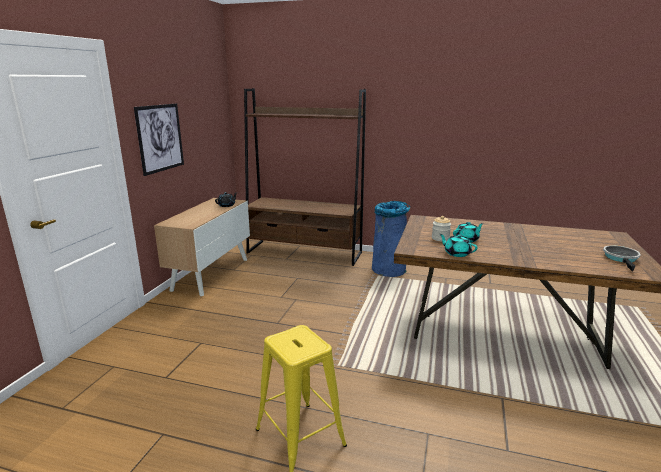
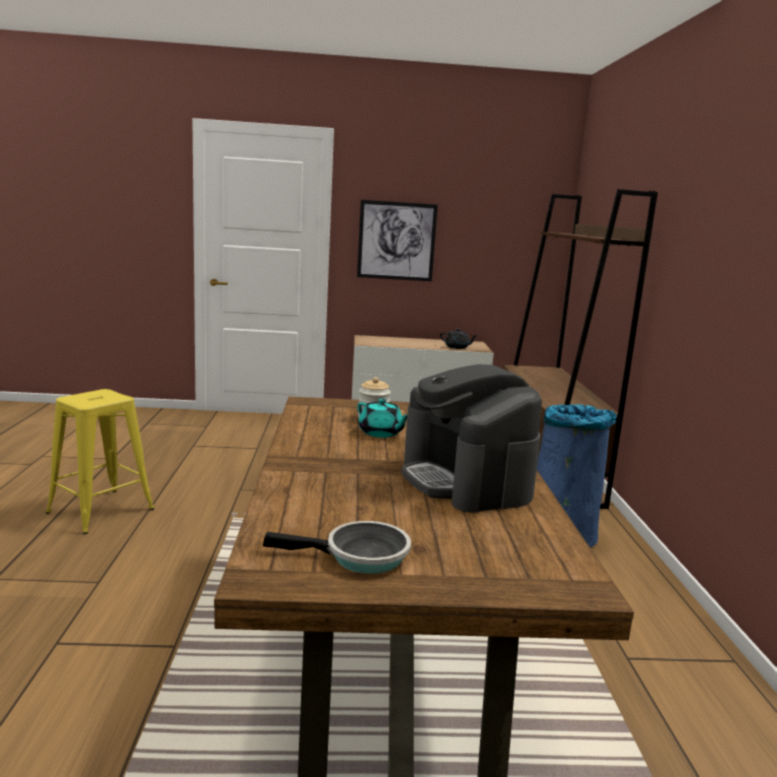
camera: 70 degrees right, 5 degrees down
(456, 253) = (305, 424): turquoise teapot -> none
(528, 234) = (466, 481): none -> coffee machine

